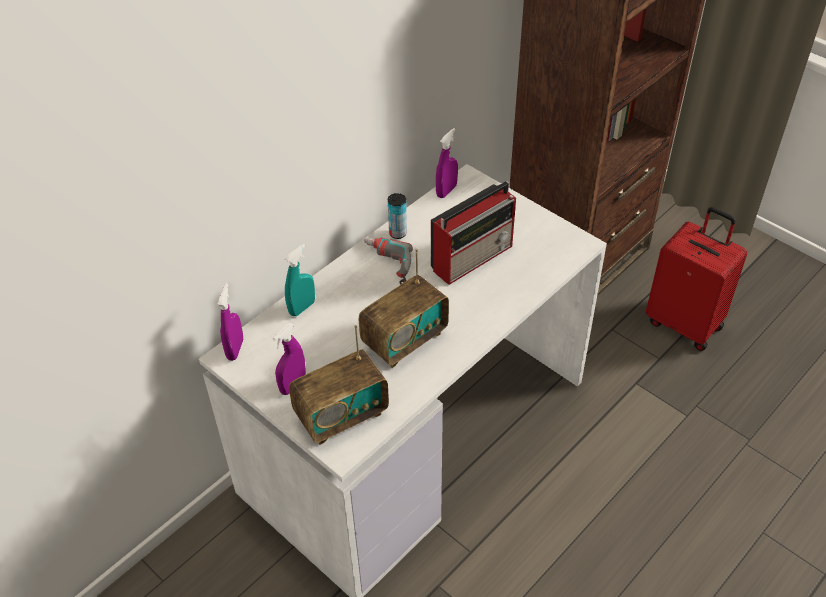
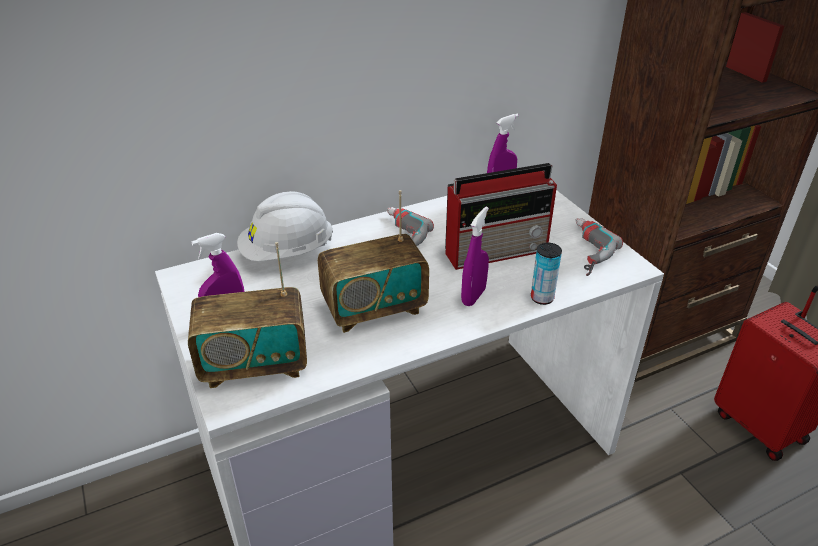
camera: 20 degrees right, 10 degrees down
(235, 349) = (195, 272): purple spray bottle -> purple spray bottle (473, 296)
(302, 308) = (287, 253): turquoise spray bottle -> white hard hat
(398, 233) = (428, 213): can -> can (542, 298)
(538, 238) = (582, 251): none -> power drill

